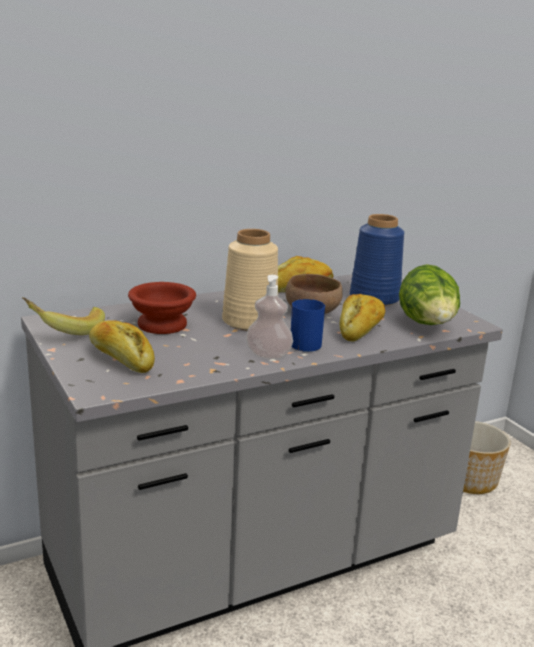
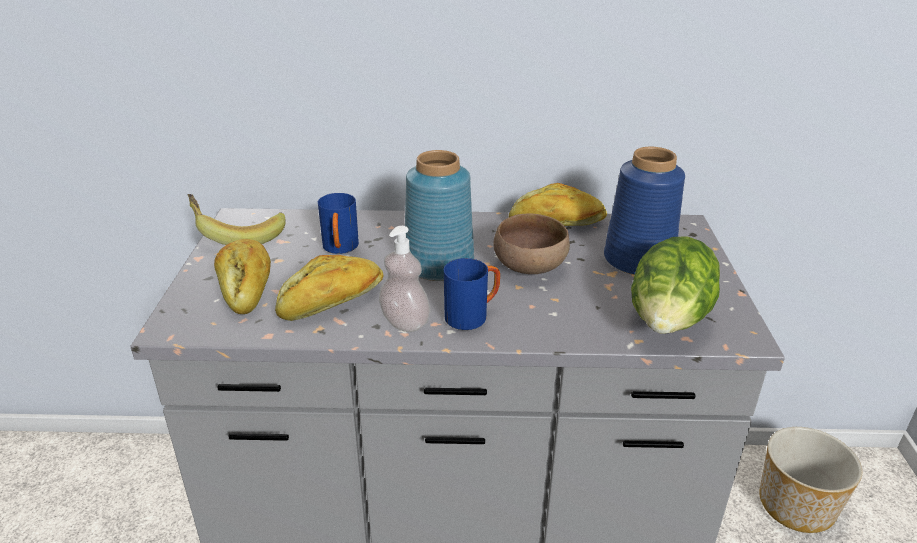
camera: 30 degrees right, 10 degrees up
(164, 325) = (340, 249): brown bowl -> blue mug
(250, 321) = (440, 264): beige vase -> blue vase
(361, 329) = (565, 308): bread -> bread (332, 302)

